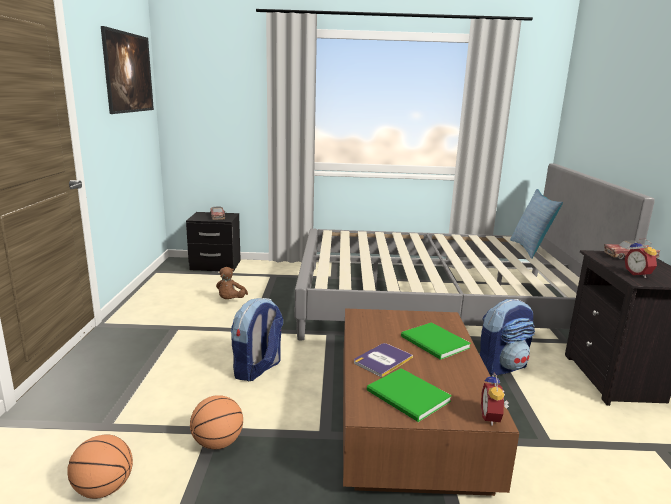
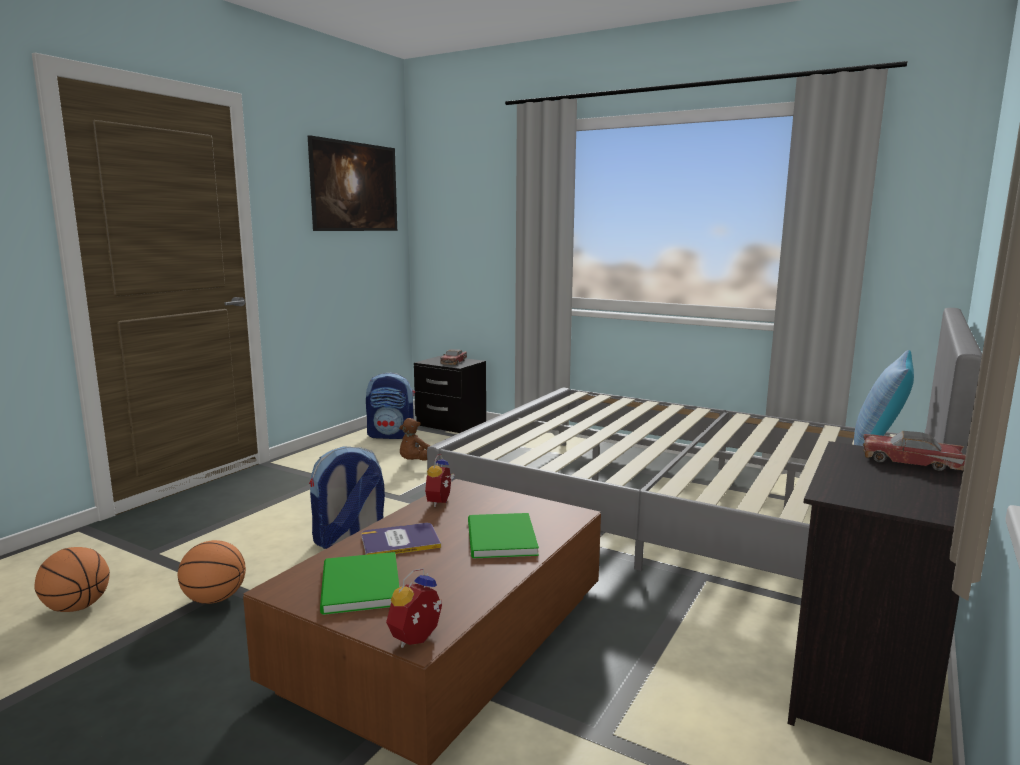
camera: 30 degrees right, 5 degrees down
(502, 366) = (673, 618): backpack -> backpack (392, 435)
(639, 274) = (859, 486): alarm clock -> alarm clock (441, 502)

